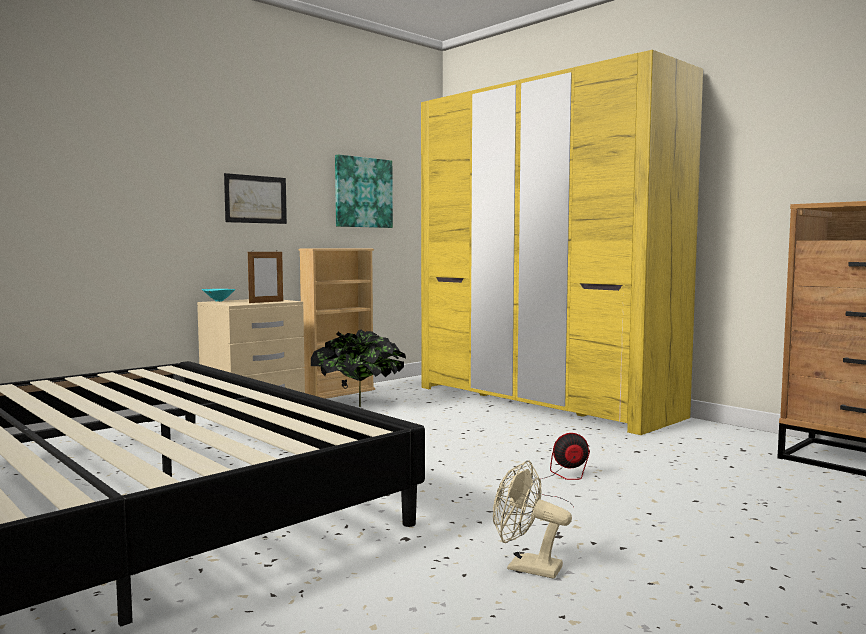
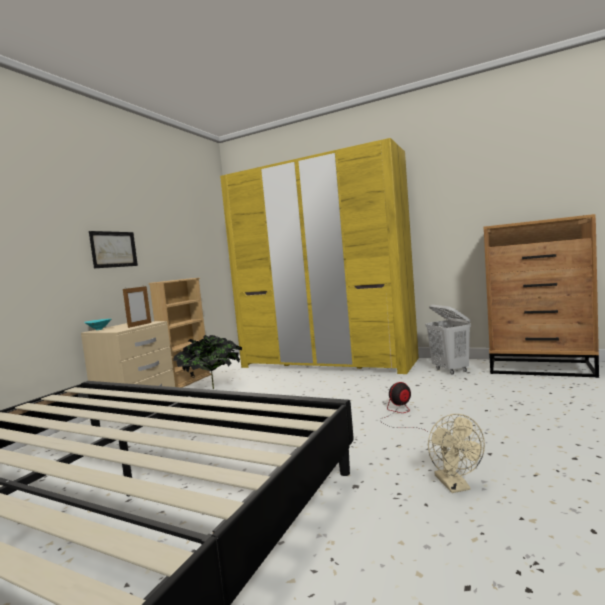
camera: 20 degrees left, 0 degrees up
(363, 192) = (183, 239): picture -> none
(526, 567) = (455, 486): beige fan -> beige fan turned 105 degrees counterclockwise
(718, 442) = (450, 370): none -> white laundry basket

